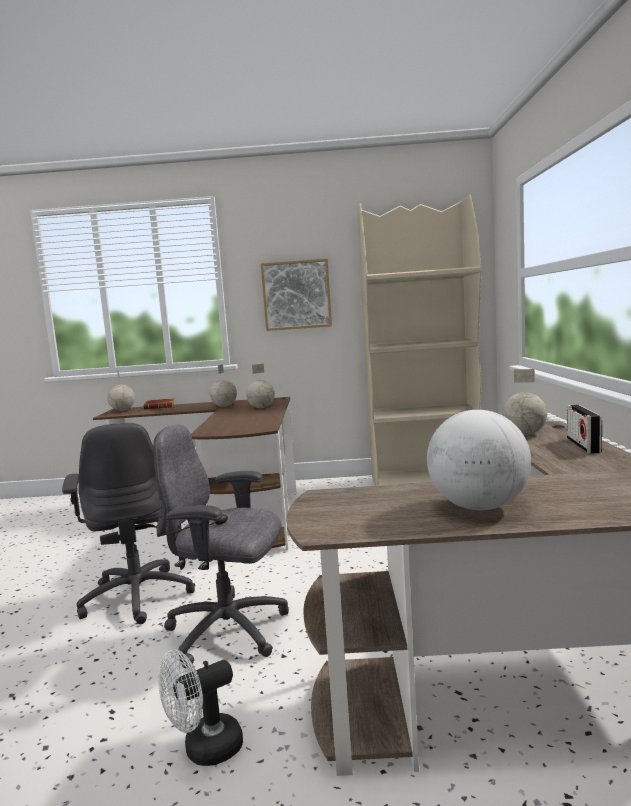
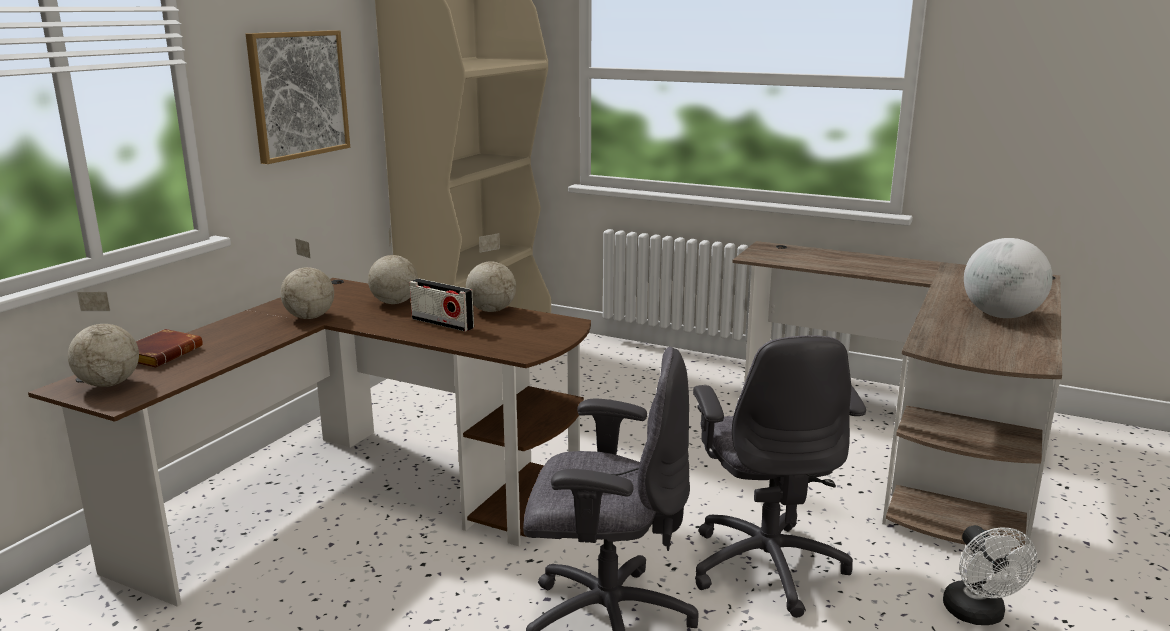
camera: 65 degrees left, 10 degrees up
(229, 632) = (767, 565): grey office chair -> grey office chair turned 45 degrees counterclockwise
(524, 434) = (792, 259): globe -> globe (491, 310)
(583, 445) = (857, 258): radio -> radio (442, 323)

